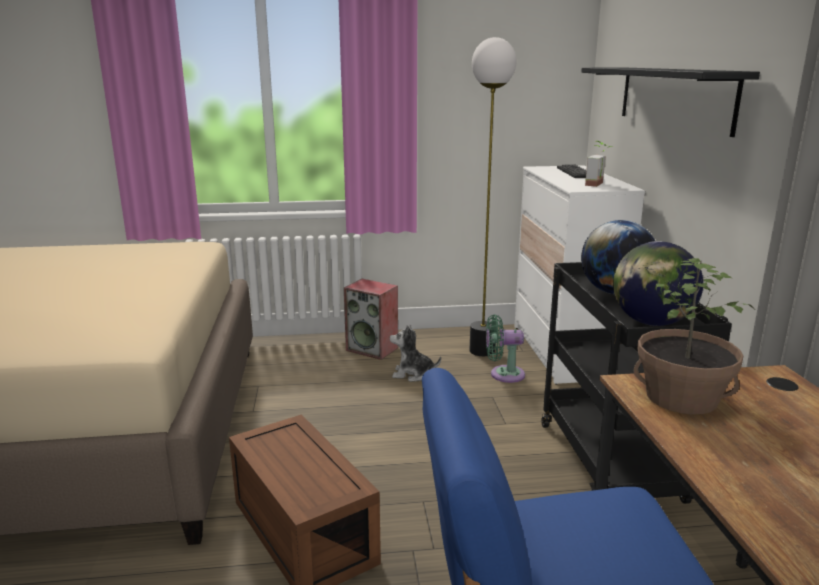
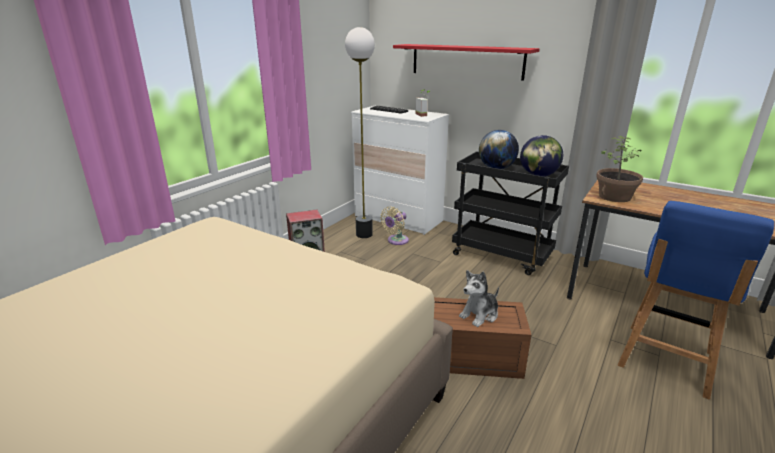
camera: 50 degrees left, 5 degrees up
(412, 374) = (357, 262): plush toy -> plush toy (480, 315)
(503, 374) = (396, 241): green fan -> beige fan
(673, 97) = (466, 61): black shelf -> red shelf

